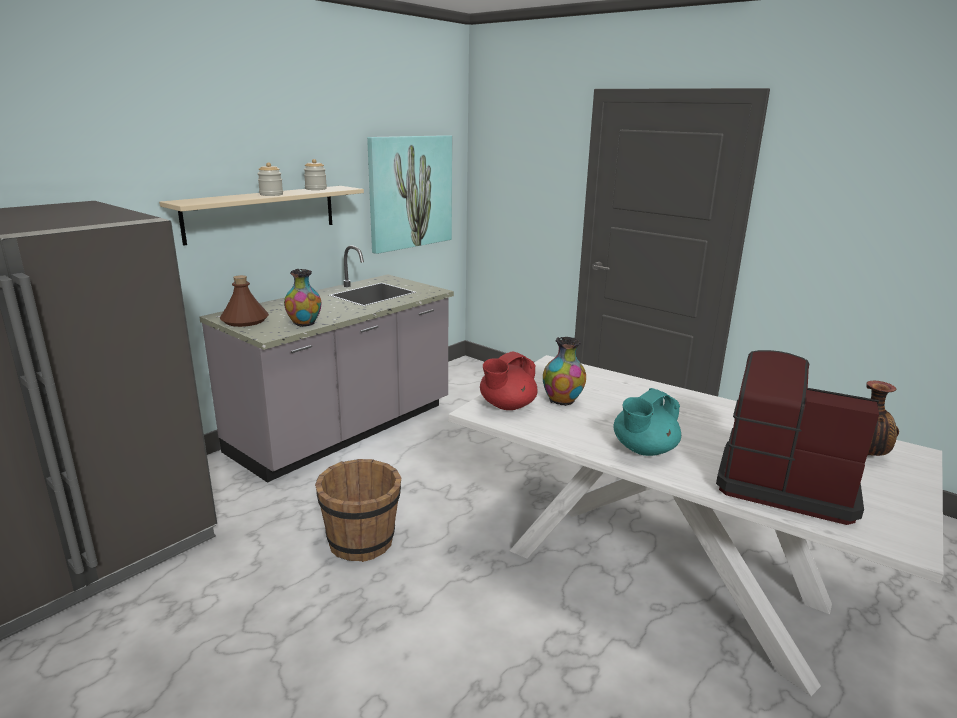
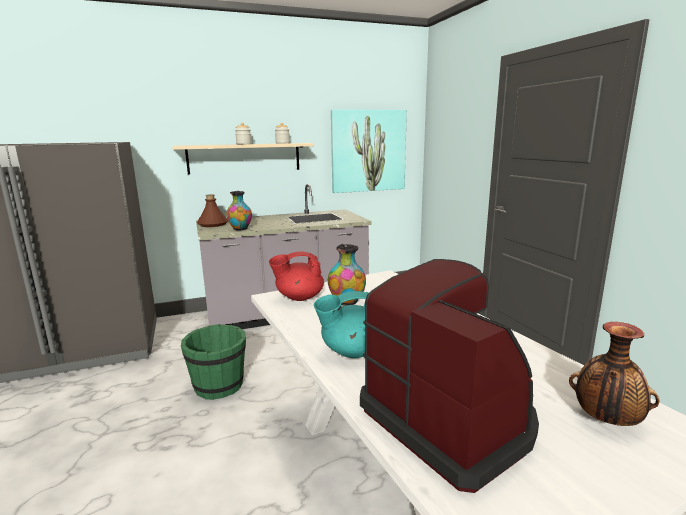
camera: 30 degrees right, 5 degrees down
(362, 542) = (219, 386): brown bucket -> green bucket

